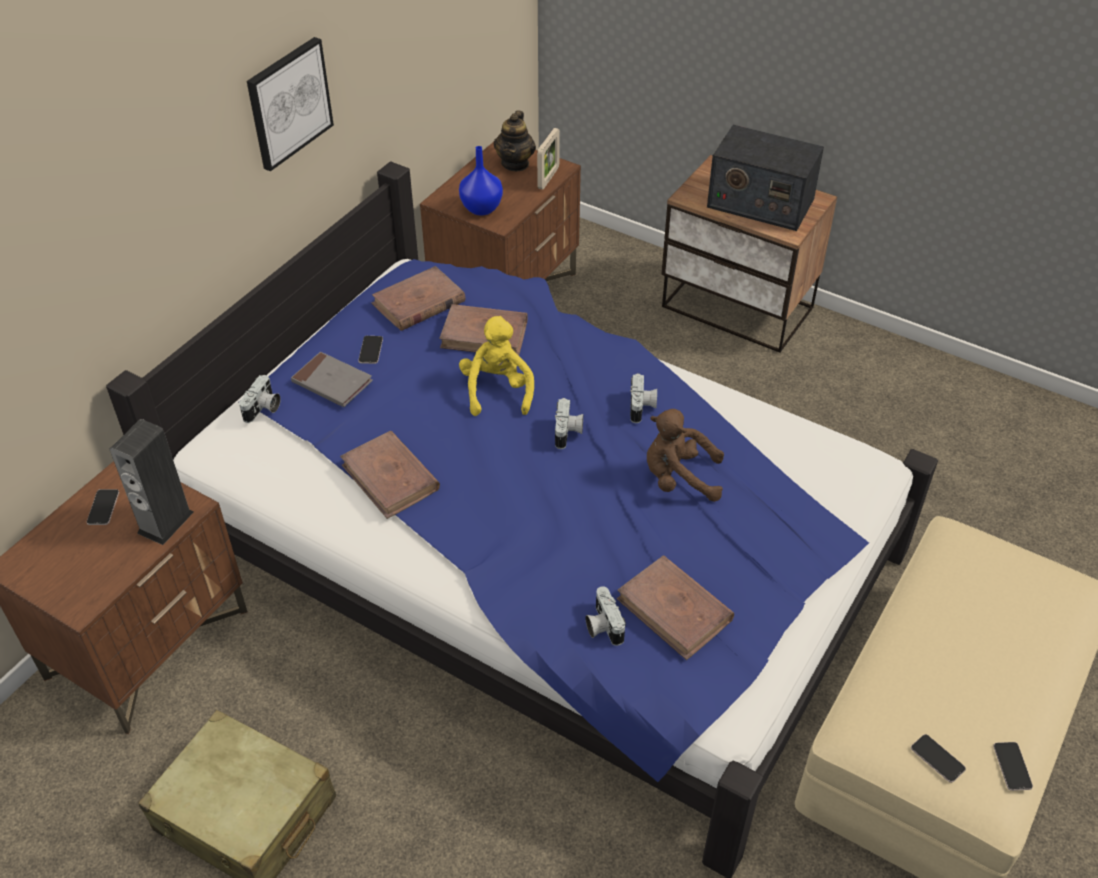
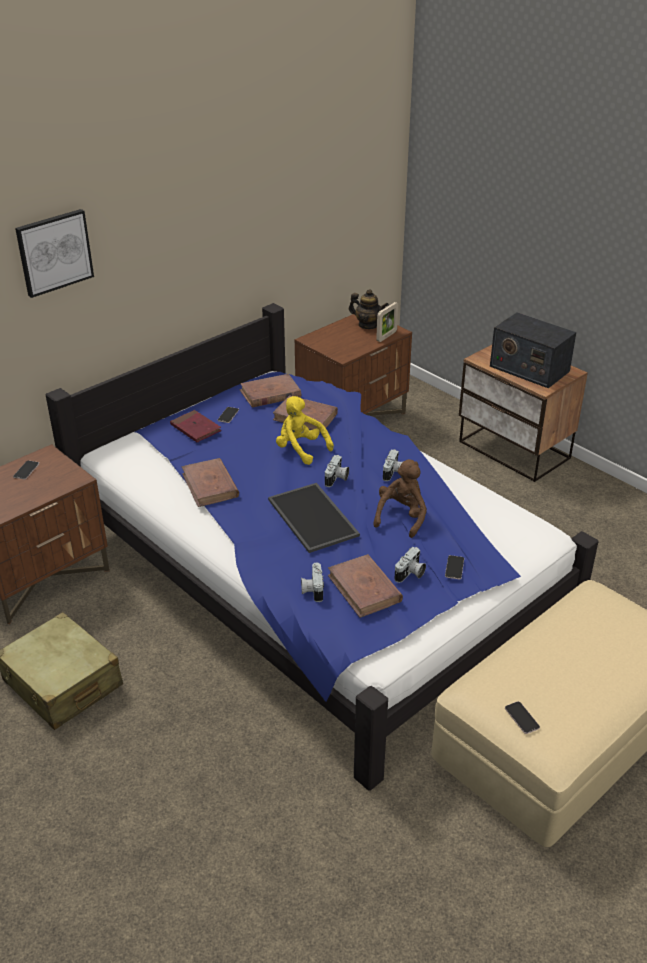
camera: 15 degrees right, 10 degrees down
(165, 522) = (59, 484): speaker -> none
(263, 409) = (146, 436): camera -> camera (410, 574)
(288, 103) = (201, 245): picture -> picture (54, 252)
(332, 382) = (195, 428): grey book -> red book
(481, 209) = (333, 347): blue vase -> none
(497, 390) = (301, 449): yellow plush toy -> yellow plush toy turned 60 degrees counterclockwise
(515, 163) = (368, 325): teapot -> teapot turned 90 degrees counterclockwise
(562, 504) = (314, 517): none -> tray
(679, 478) = (401, 517): brown plush toy -> brown plush toy turned 90 degrees clockwise
(1012, 766) = (576, 734): phone -> phone (454, 567)

